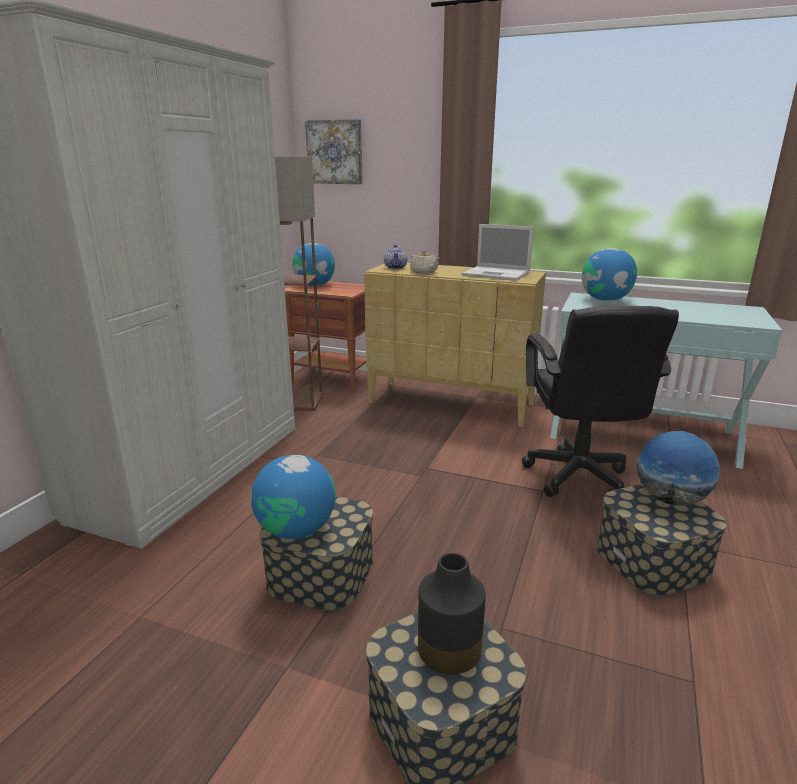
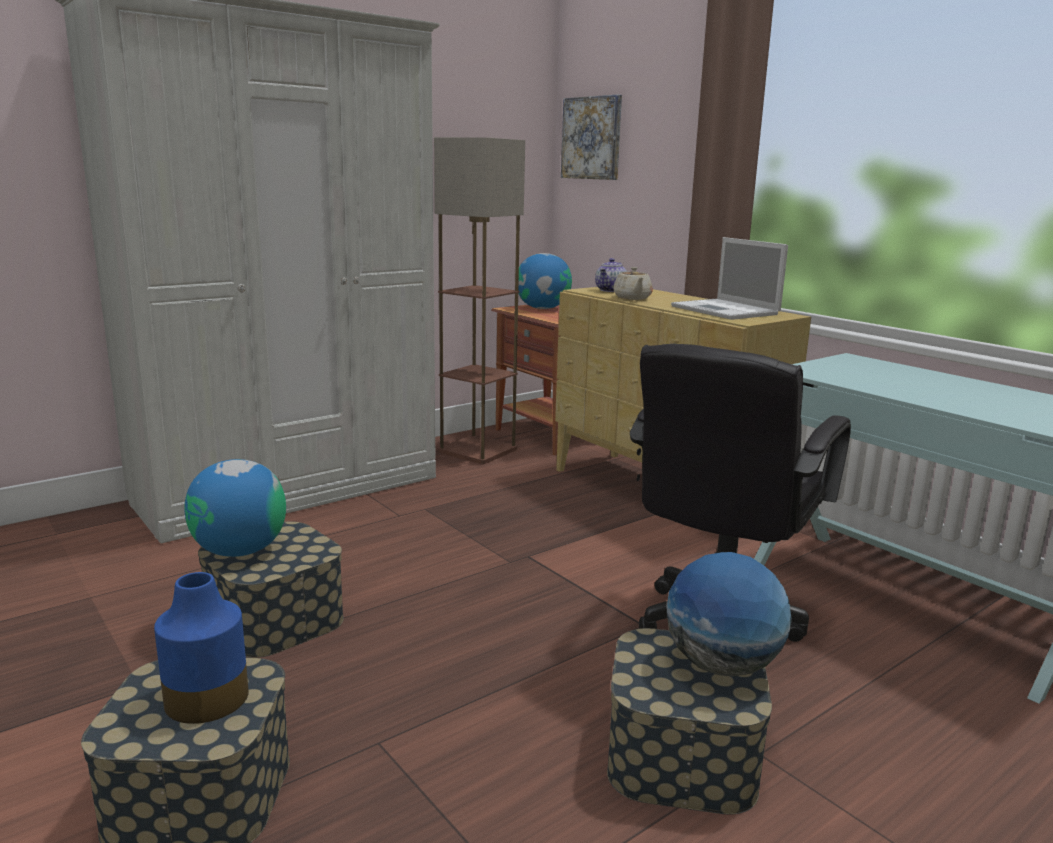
camera: 30 degrees right, 5 degrees down
(450, 647) = (208, 698): black vase -> blue vase
(605, 300) = (876, 368): globe -> none

